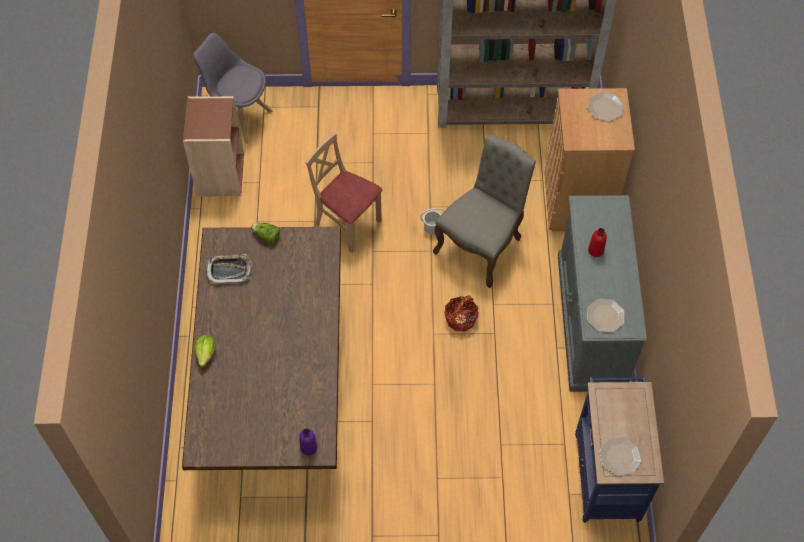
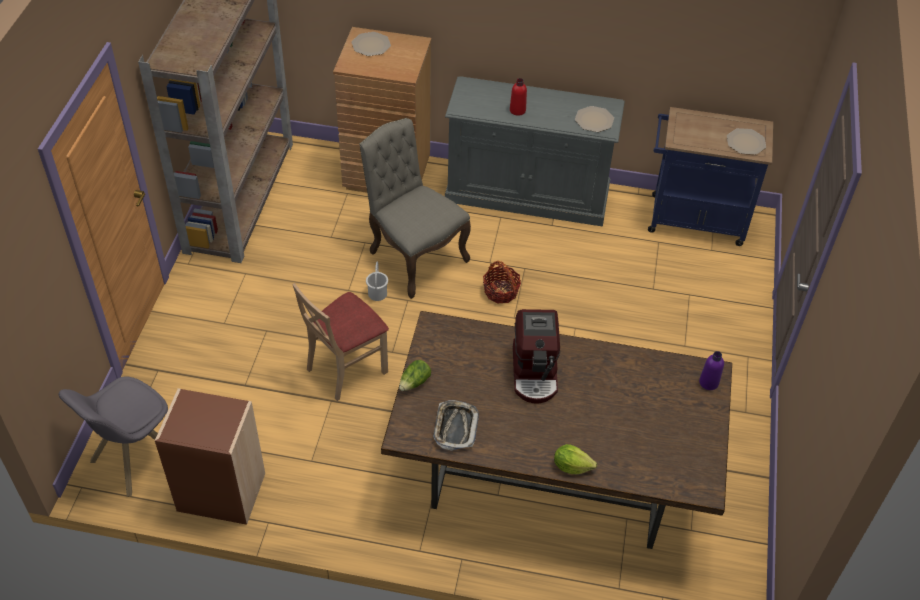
camera: 80 degrees left, 10 degrees down
(292, 316) = (535, 373): none -> coffee machine

